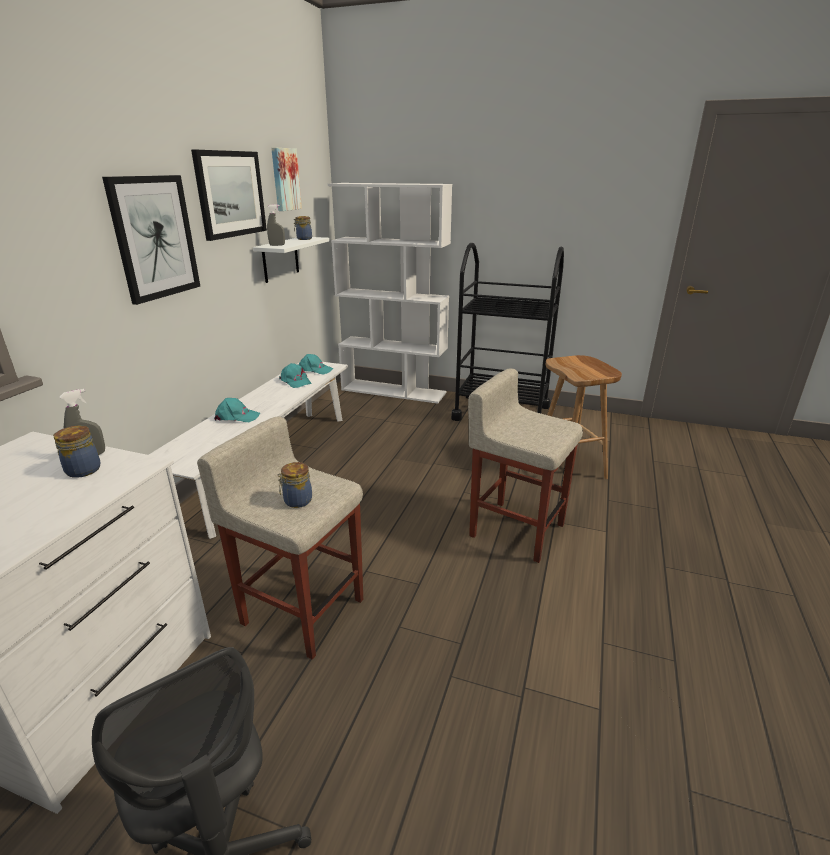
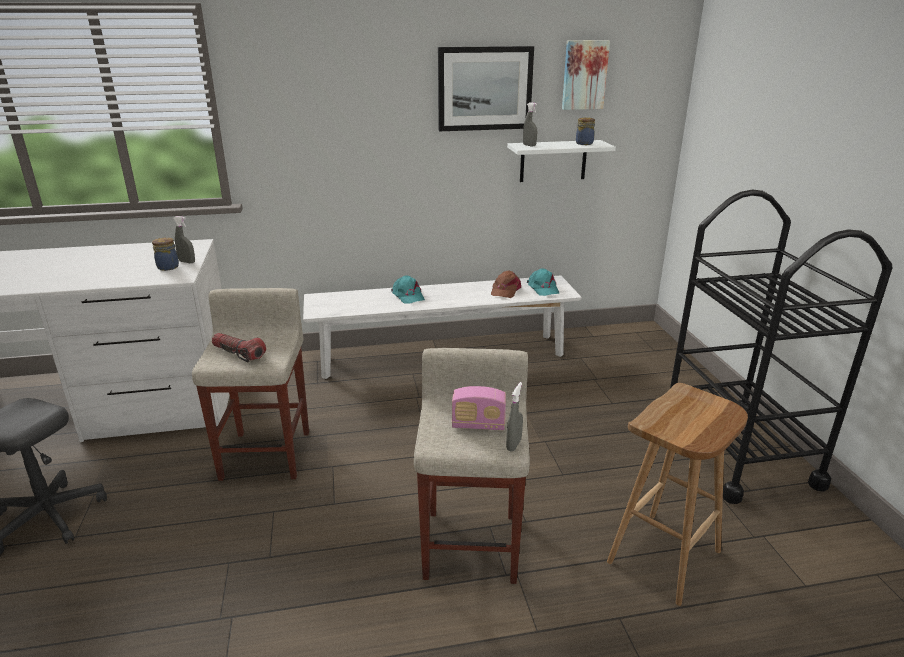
camera: 60 degrees right, 0 degrees up
(154, 238) = (375, 122): picture -> none
(295, 381) = (505, 290): turquoise cap -> brown cap
(296, 501) = (239, 353): jar -> flashlight
(394, 391) = (670, 359): white bookcase -> none
(532, 426) = (478, 425): none -> radio
(563, 422) = (513, 445): none -> grey spray bottle

